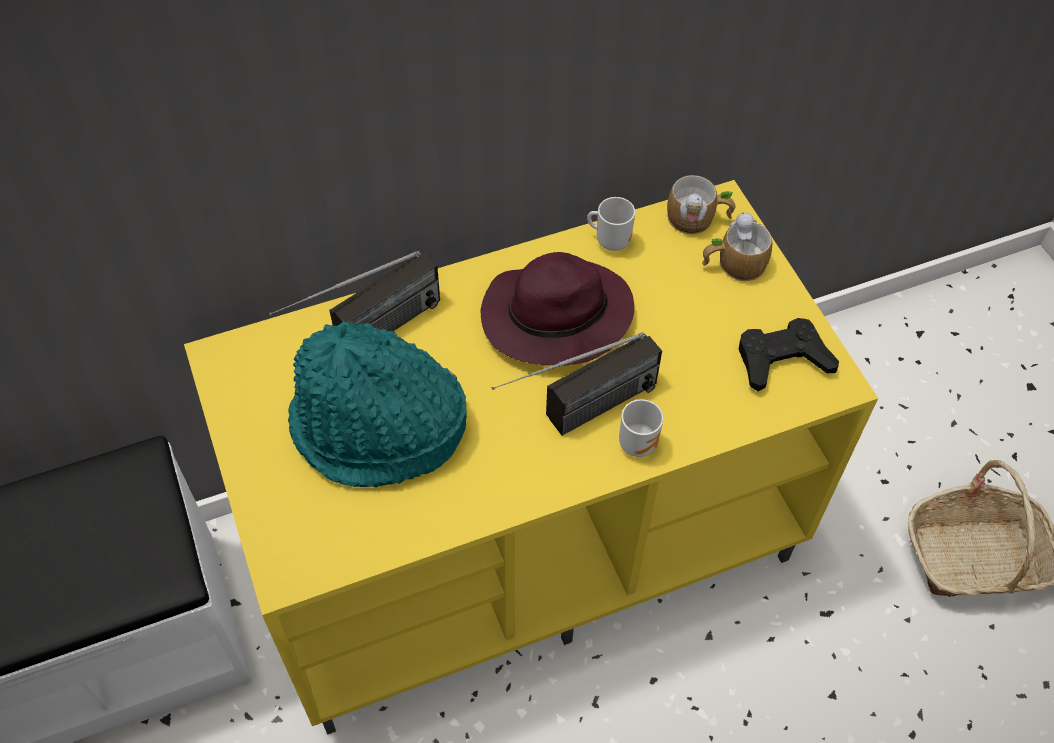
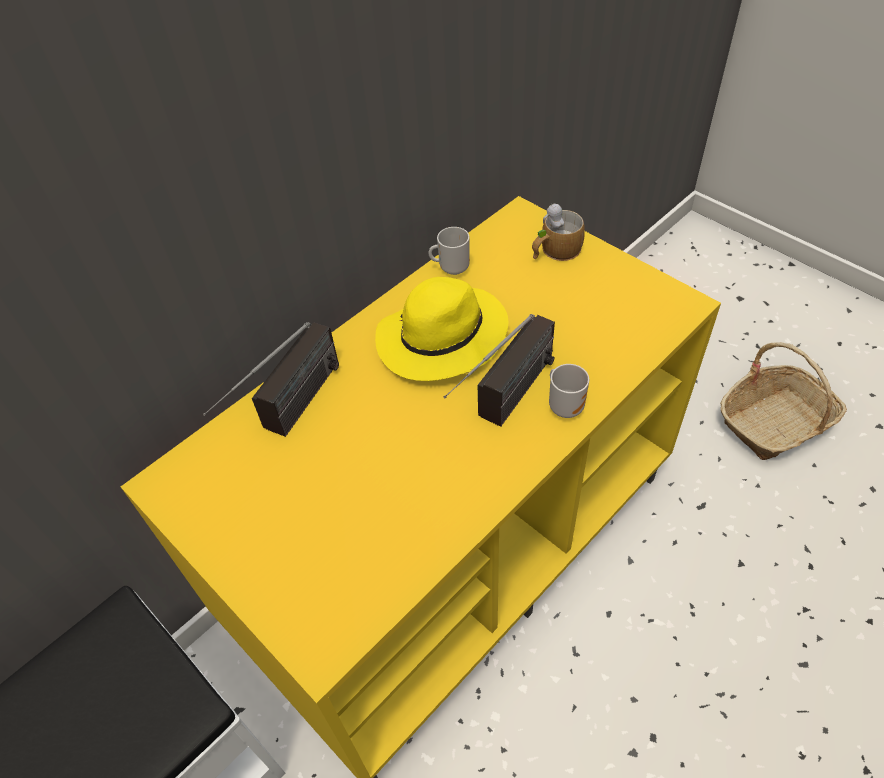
camera: 20 degrees left, 5 degrees down
(378, 429) = (340, 486): turquoise hat -> none
(554, 318) = (441, 340): purple hat -> yellow hat
(698, 219) = (509, 230): mug -> none
(782, 359) = (634, 303): black game controller -> none

